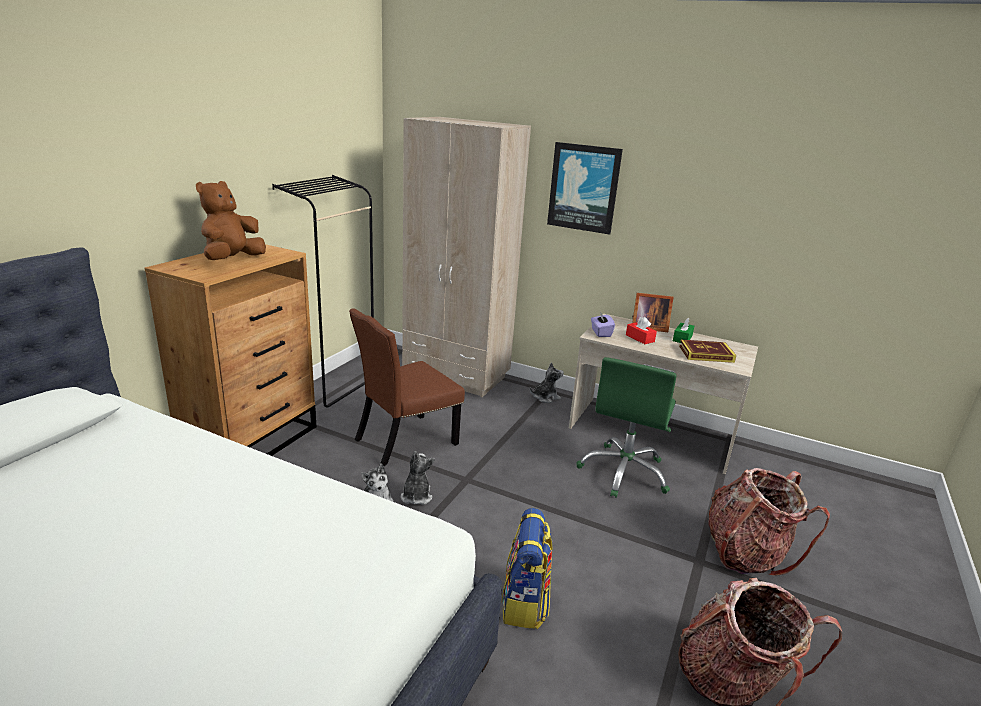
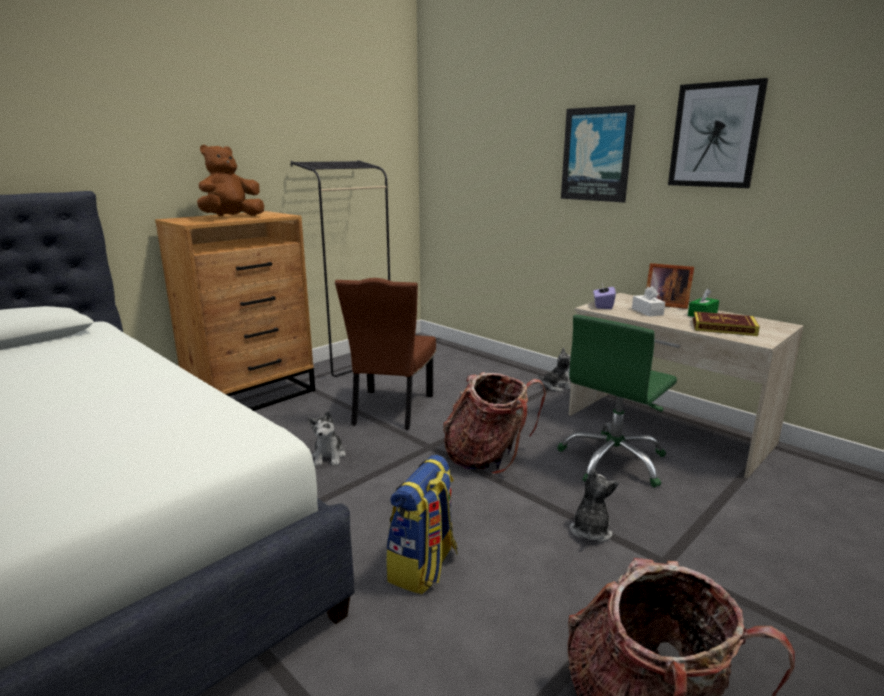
camera: 20 degrees right, 5 degrees down
(407, 440) = (391, 408): brown chair -> brown chair turned 60 degrees counterclockwise
(416, 496) = (370, 454): plush toy -> plush toy (590, 530)
(457, 376) = (473, 362): beige wardrobe -> none
(640, 338) = (647, 312): red tissue box -> white tissue box
(693, 186) = (715, 135): none -> picture
(746, 553) = (738, 564): backpack -> backpack (488, 457)

